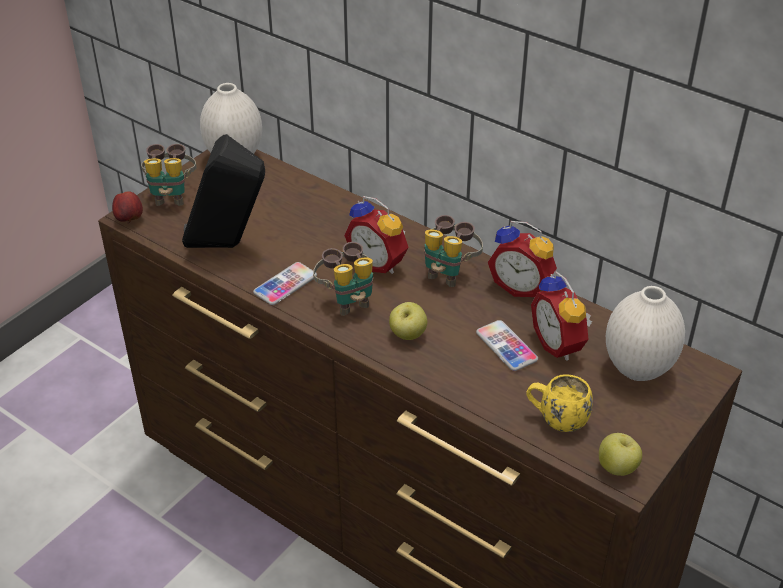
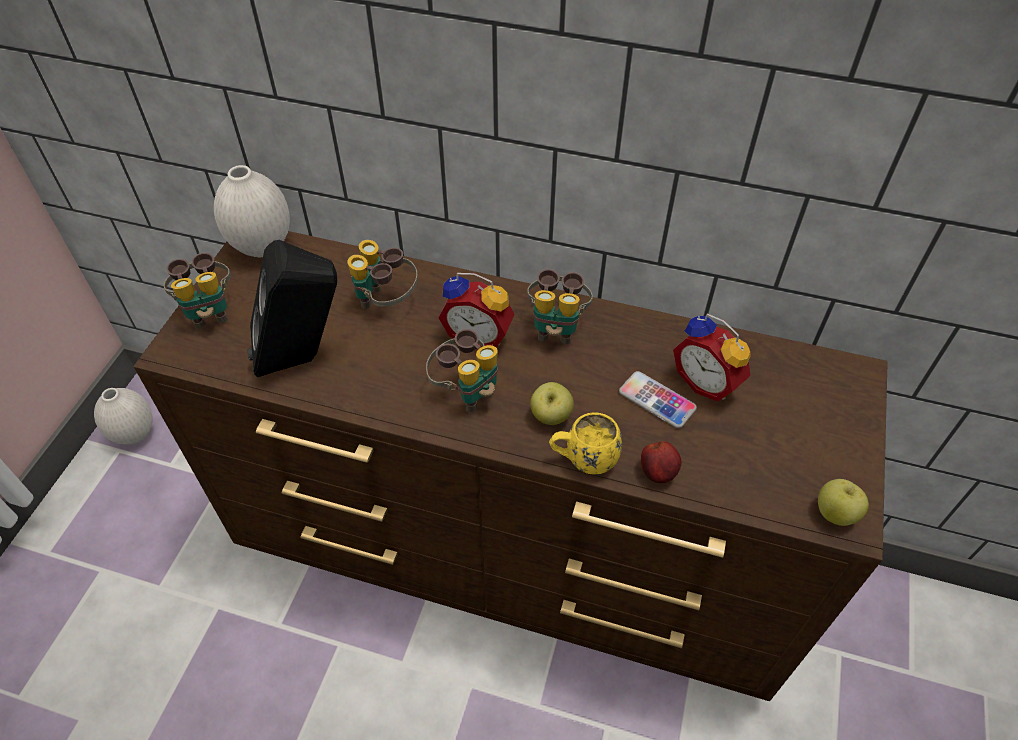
camera: 20 degrees left, 10 degrees up
(129, 219) = (172, 355): apple -> apple (658, 473)
(285, 284) = (390, 391): phone -> none
(314, 221) = (386, 302): none -> binoculars
(521, 286) = (636, 324): alarm clock -> none
(556, 419) = (748, 474): yellow mug -> yellow mug (583, 460)
(638, 369) = (795, 388): white vase -> white vase (135, 434)

